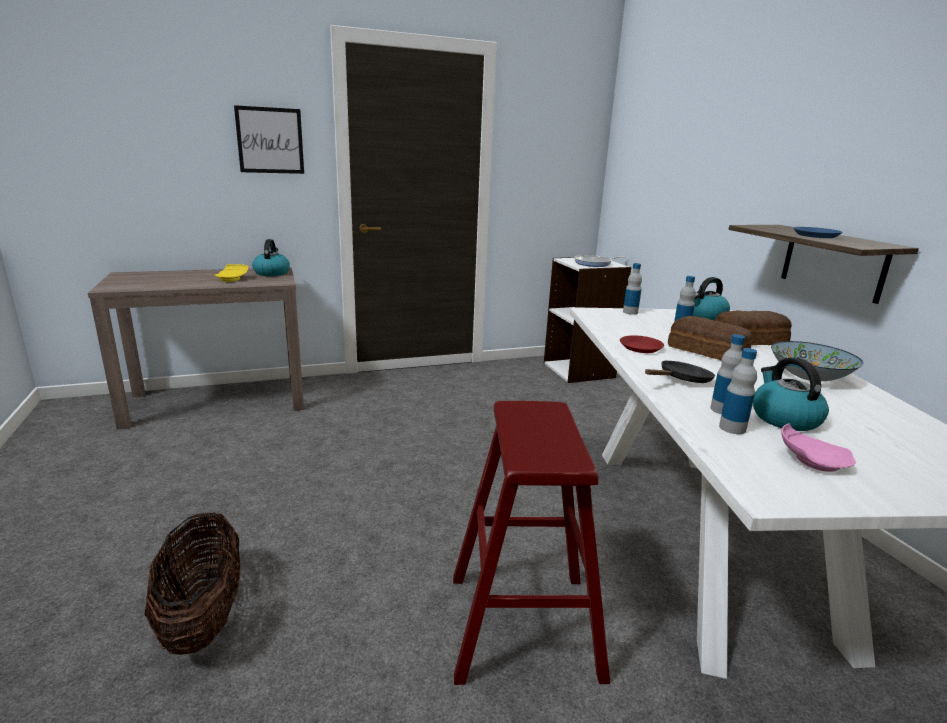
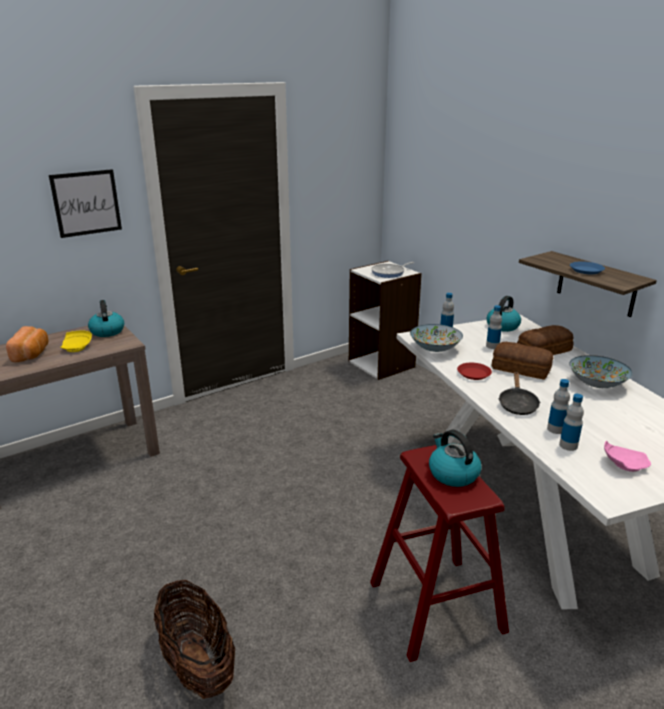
camera: 15 degrees left, 5 degrees up
(187, 278) = (32, 354): none -> bread
(606, 323) = (435, 348): none -> bowl
(681, 380) = (517, 404): black frying pan -> black frying pan turned 150 degrees clockwise
(784, 418) = (595, 429): kettle -> kettle (452, 474)

